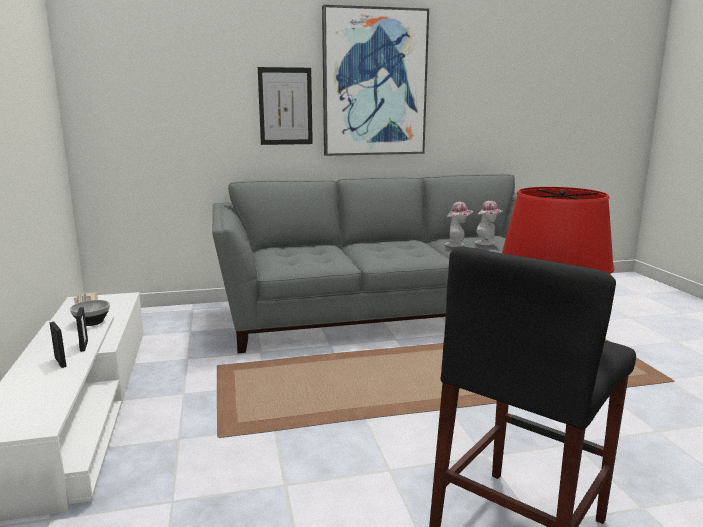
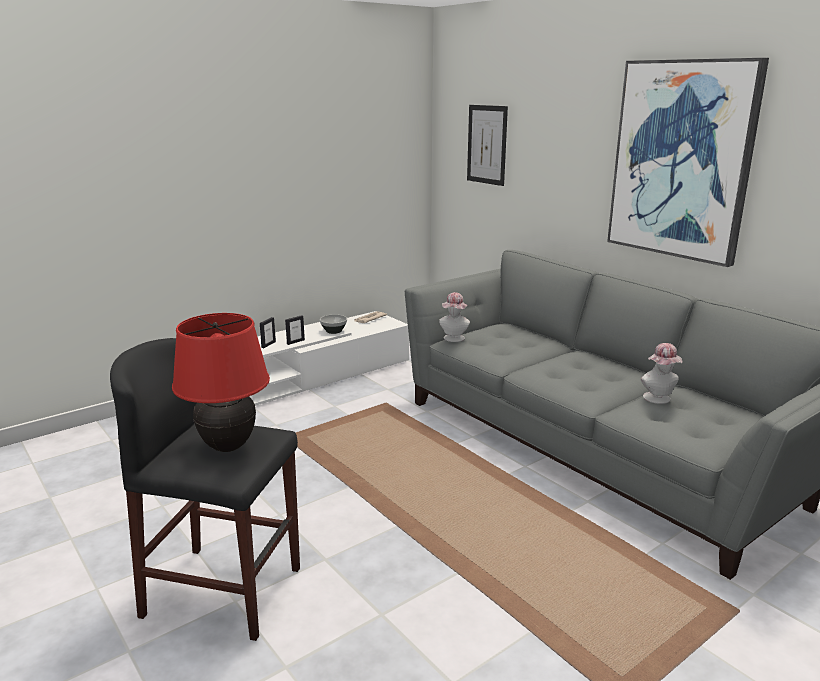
camera: 65 degrees right, 5 degrees up
(285, 106) = (583, 178): picture -> picture (487, 144)
(487, 243) = (696, 415): hat -> hat (454, 339)

